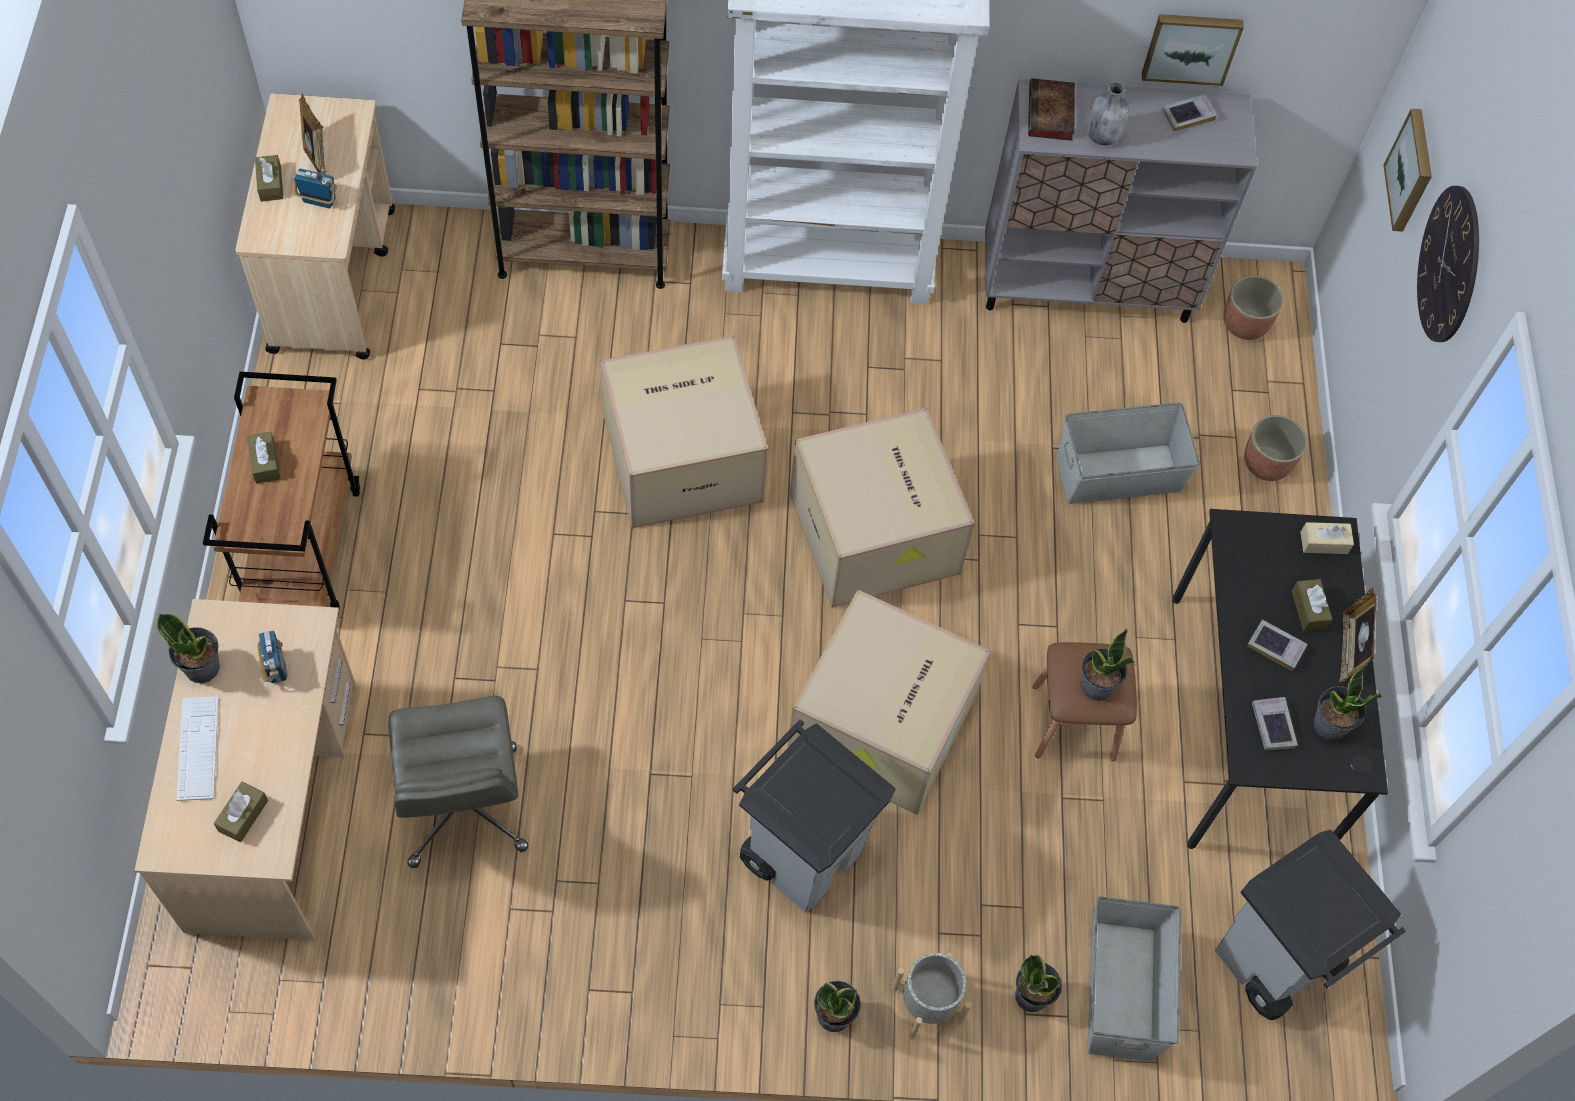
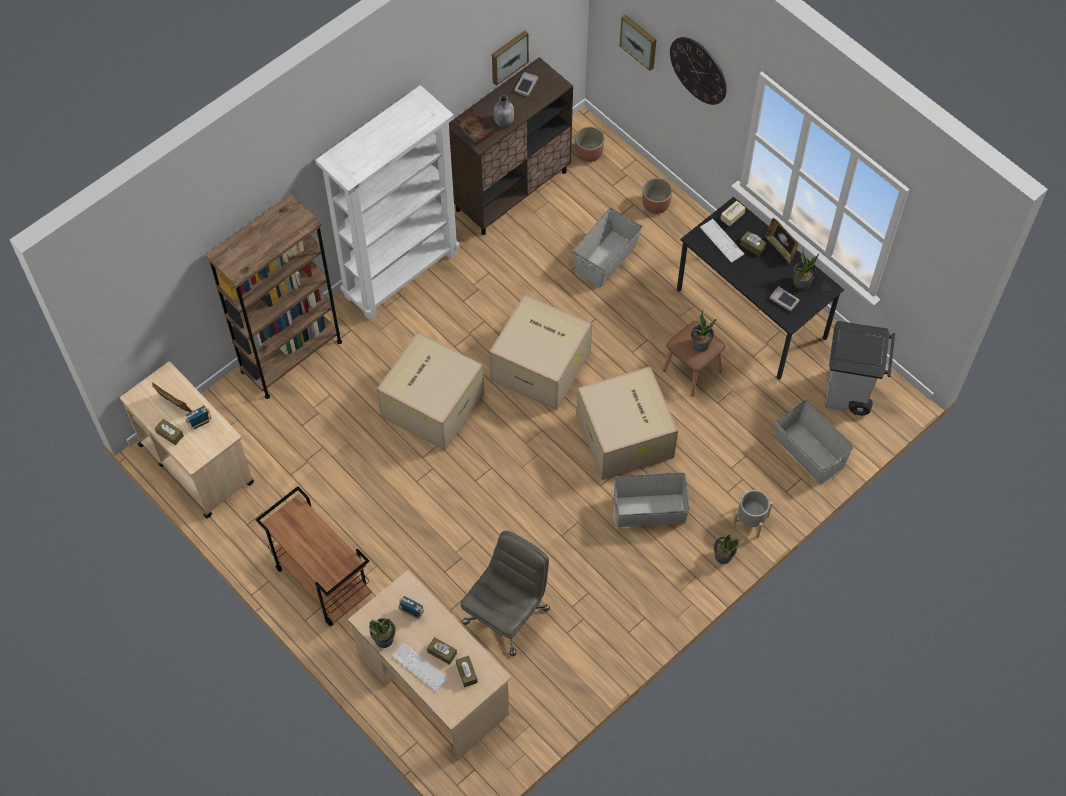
camera: 40 degrees left, 0 degrees up
(265, 462) = (307, 545): brown tissue box -> brown tissue box (442, 653)
(464, 807) = (506, 614): grey office chair -> grey office chair turned 90 degrees counterclockwise
(803, 852) = (649, 510): grey trash can -> grey storage box
(1032, 995) = (781, 483): potted plant -> none
(1087, 286) = (511, 190): grey cabinet -> brown cabinet
(1269, 563) = (721, 241): none -> keyboard
(1276, 647) = (755, 270): book -> none

